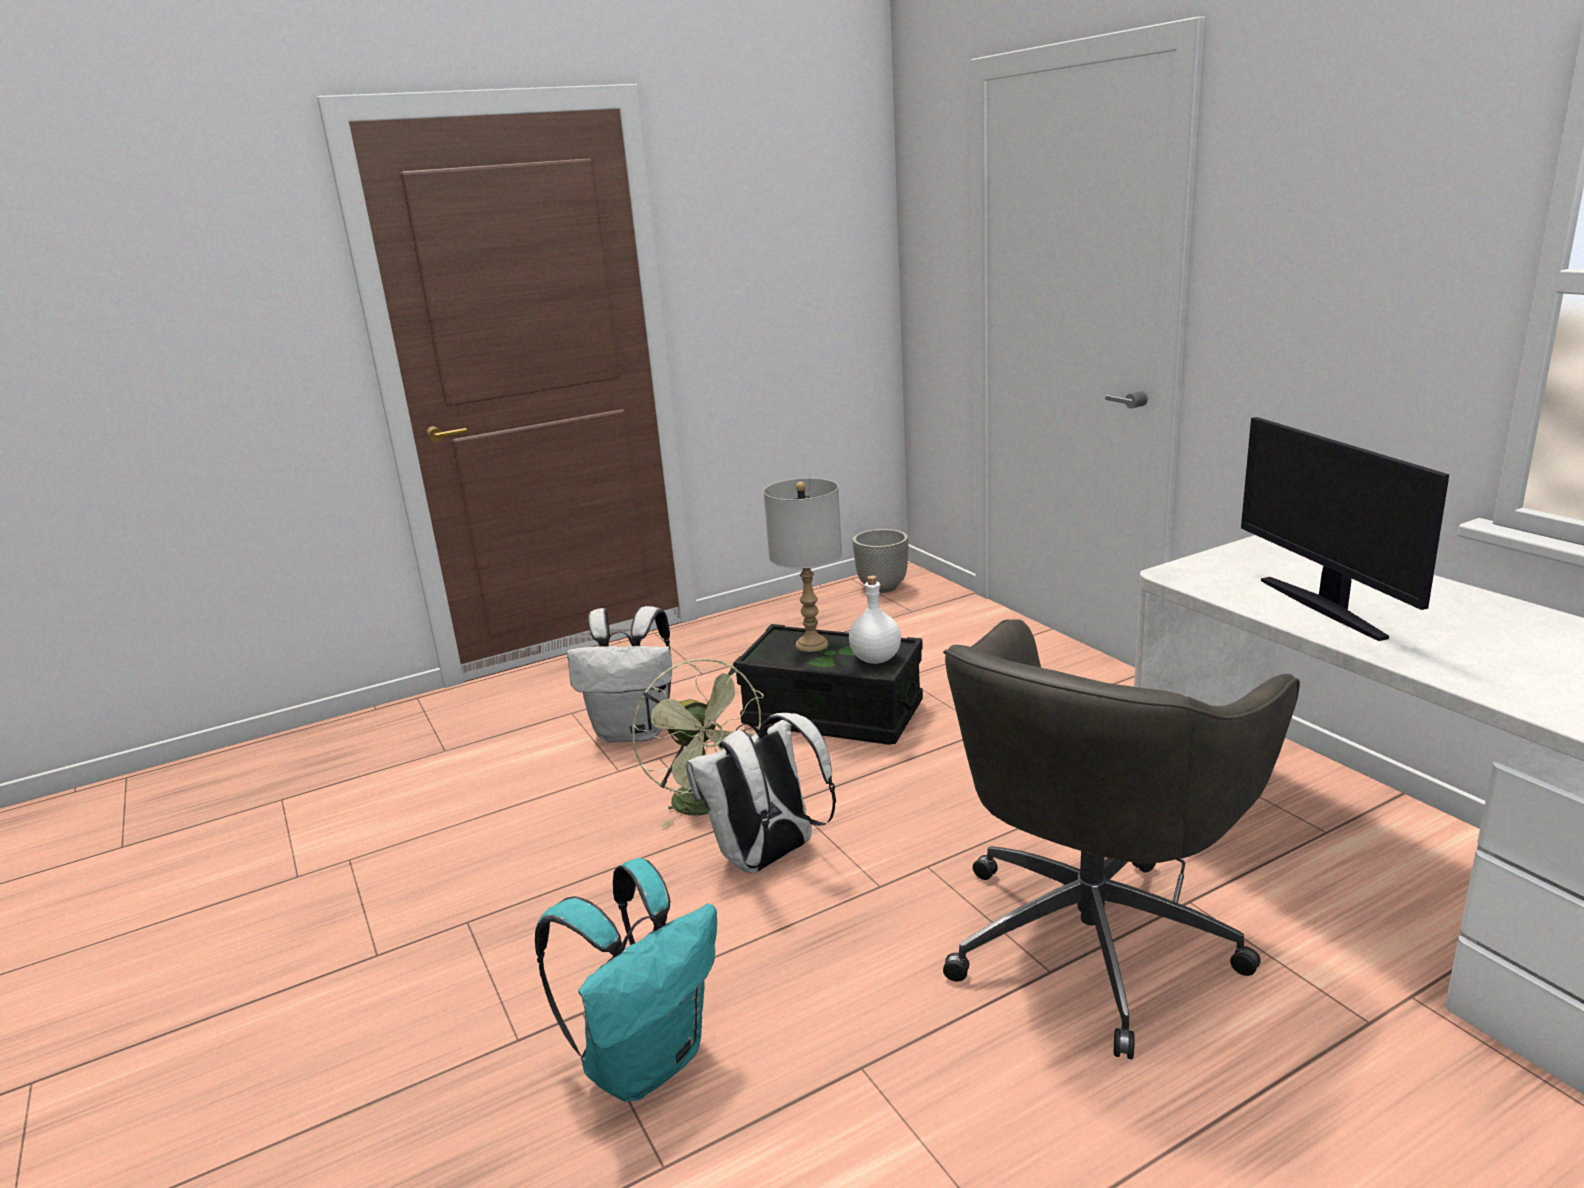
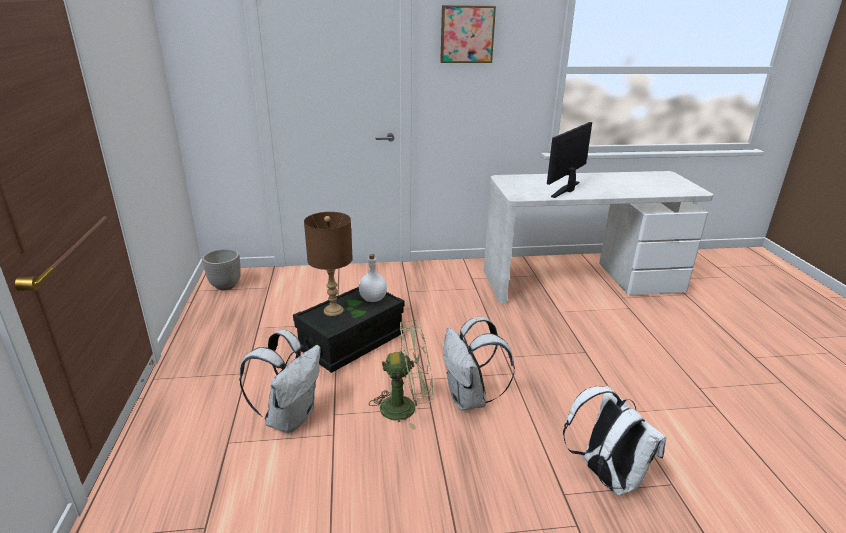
camera: 70 degrees left, 5 degrees up
(646, 1060) = (605, 476): turquoise backpack -> white backpack
(811, 644) = (333, 310): grey table lamp -> brown table lamp
(1094, 936) = (570, 336): grey office chair -> none
(1295, 182) = (466, 34): none -> picture
(1325, 607) = (567, 190): monitor -> monitor turned 120 degrees clockwise

